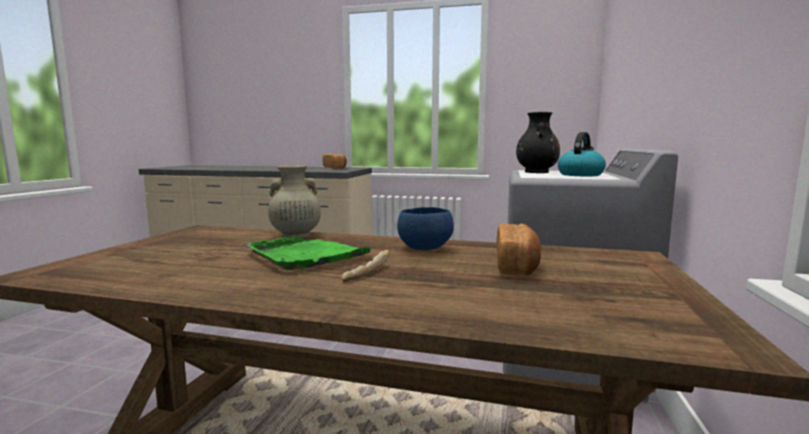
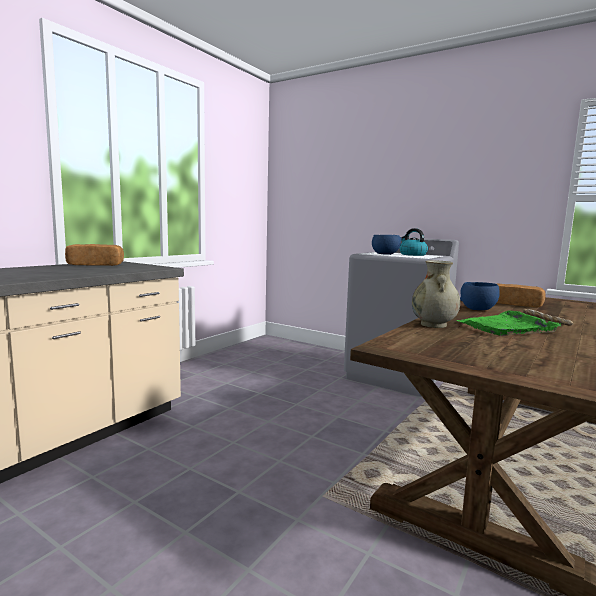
camera: 70 degrees left, 0 degrees up
(536, 172) = (384, 254): black vase -> blue bowl

